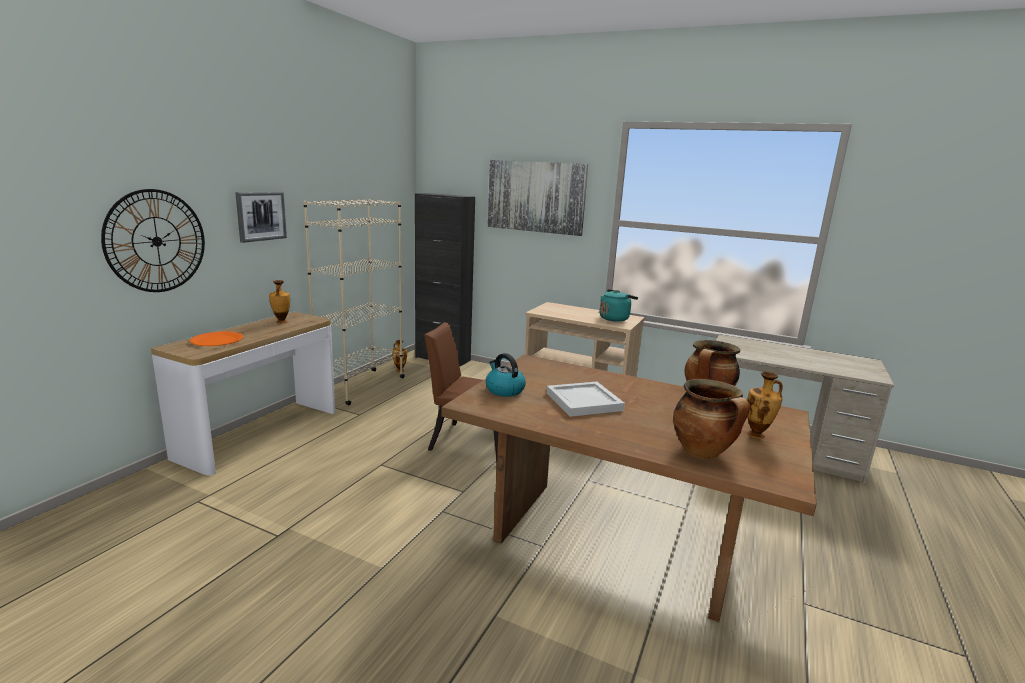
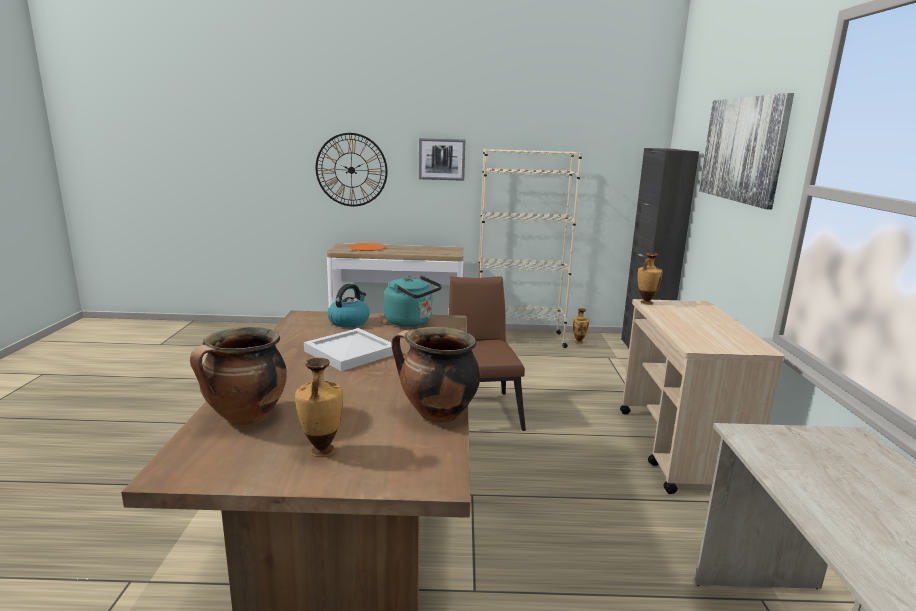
camera: 65 degrees right, 0 degrees up
(281, 322) = (430, 249): vase -> vase (645, 303)
(615, 318) = (721, 339): turquoise kettle -> turquoise kettle (411, 322)

